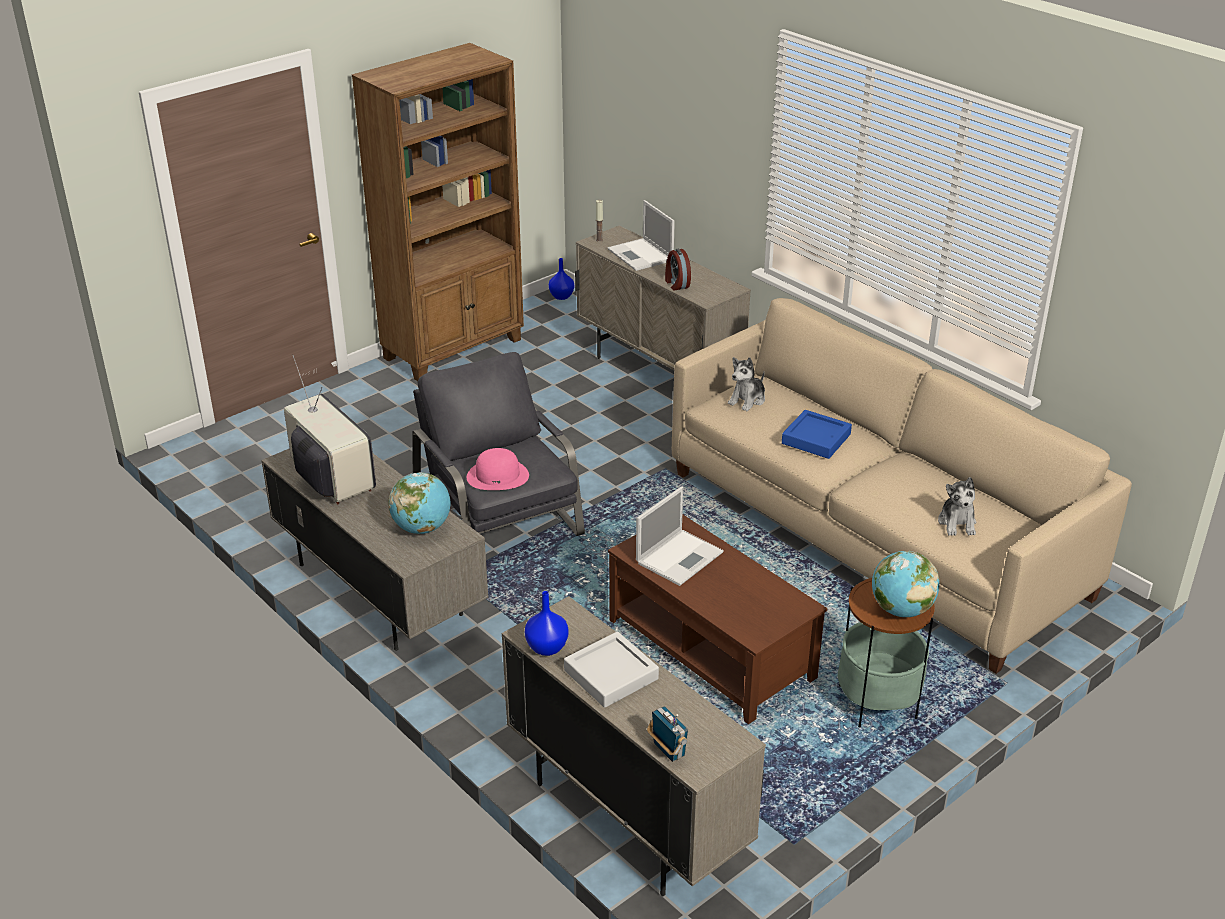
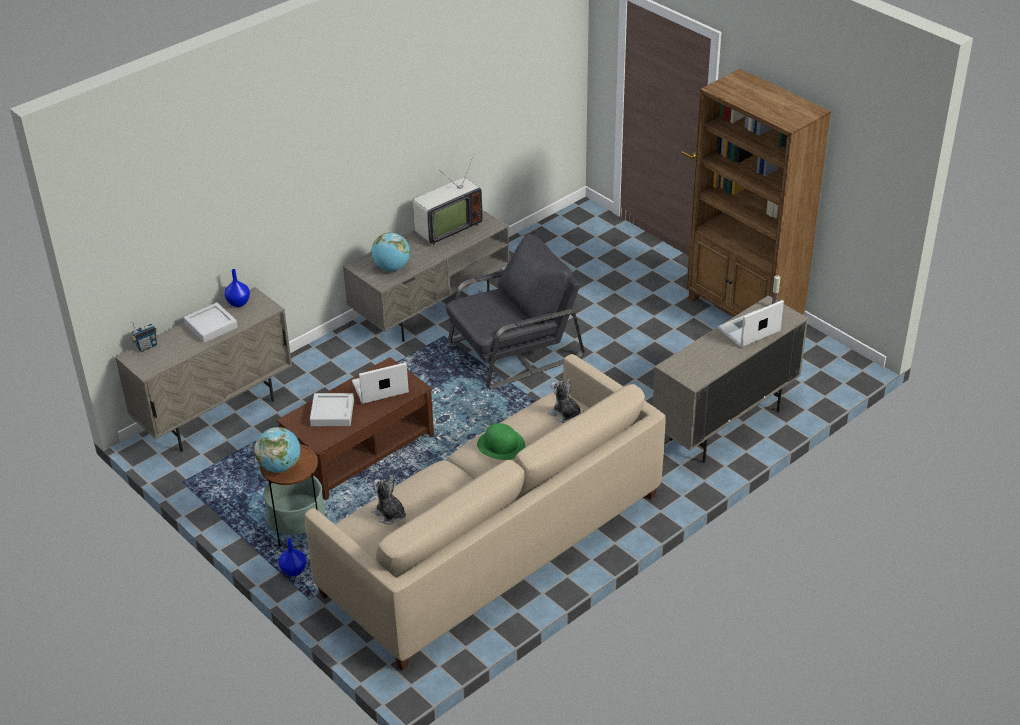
camera: 90 degrees right, 5 degrees up
(498, 476) = (477, 306): pink hat -> none
(562, 296) = (853, 365): blue vase -> blue vase (294, 571)
(676, 284) = (697, 350): alarm clock -> none
(680, 557) = (379, 388): laptop -> laptop turned 120 degrees clockwise
(738, 598) = (332, 413): none -> grey tray
(816, 439) = (501, 445): blue tray -> green hat
(957, 523) = (389, 514): plush toy -> plush toy turned 45 degrees clockwise

